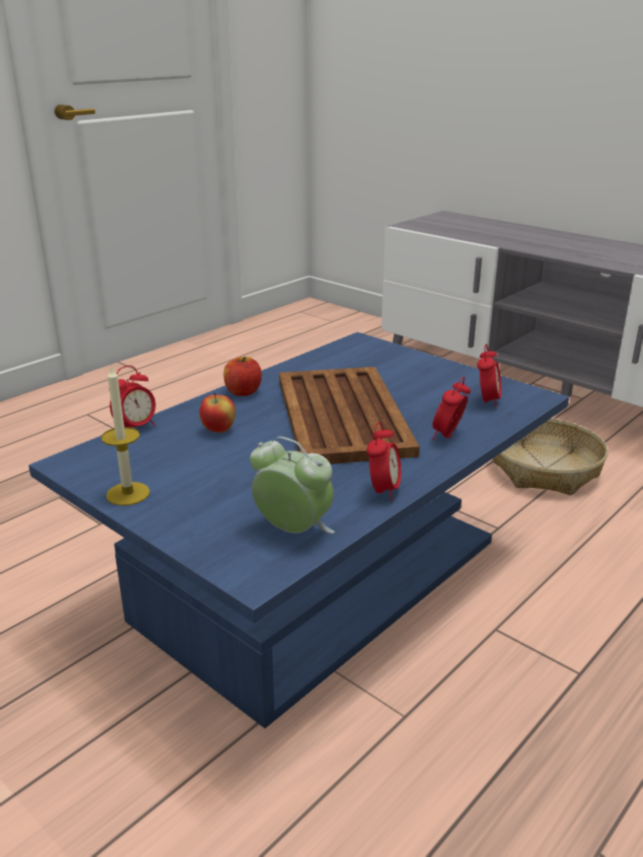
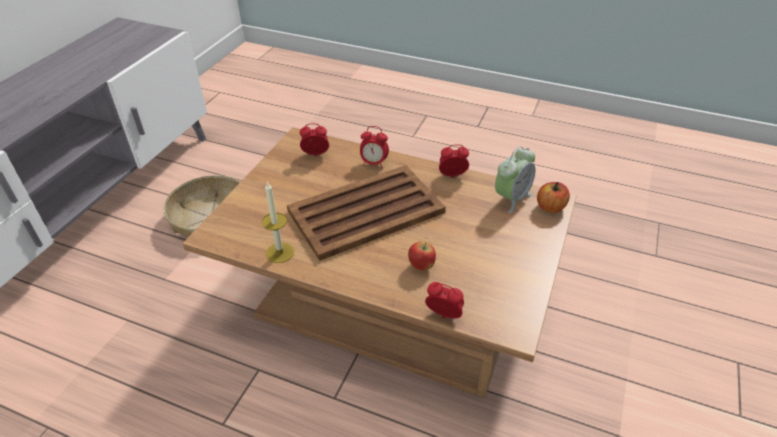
camera: 110 degrees left, 15 degrees up
(128, 494) = (528, 278): candle -> candle (280, 252)
(243, 392) = (349, 275): apple -> apple (550, 207)
(293, 530) = (511, 198): alarm clock -> alarm clock turned 150 degrees counterclockwise
(321, 579) = (388, 304): blue coffee table -> brown coffee table

